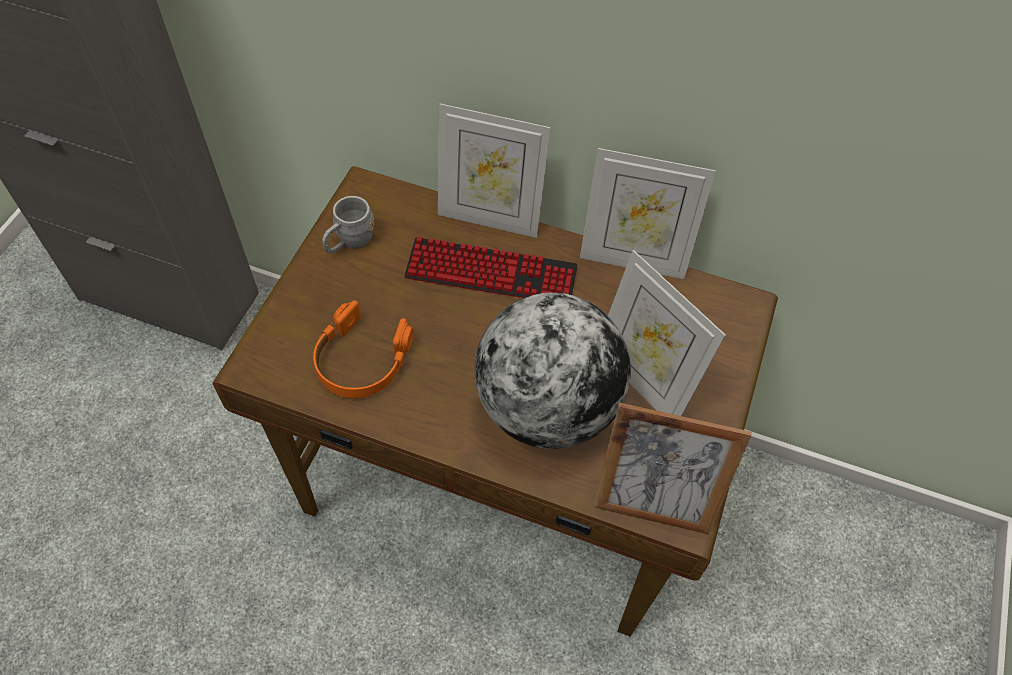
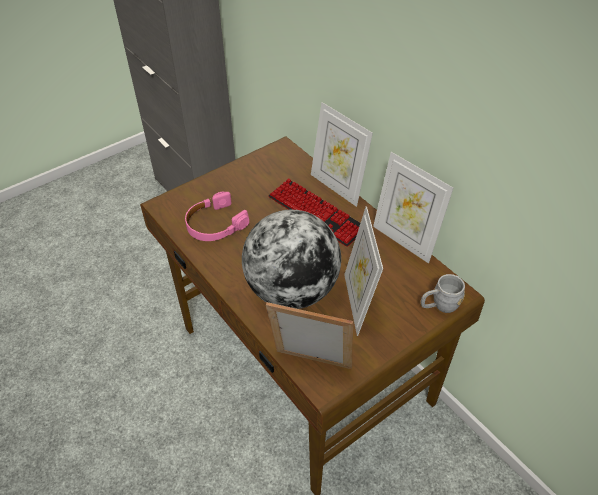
camera: 35 degrees right, 10 degrees down
(349, 243) = (254, 169): grey mug -> grey mug (439, 306)
(361, 360) = (215, 224): orange headphones -> pink headphones
(652, 504) = (311, 367): picture frame -> picture frame turned 150 degrees clockwise

